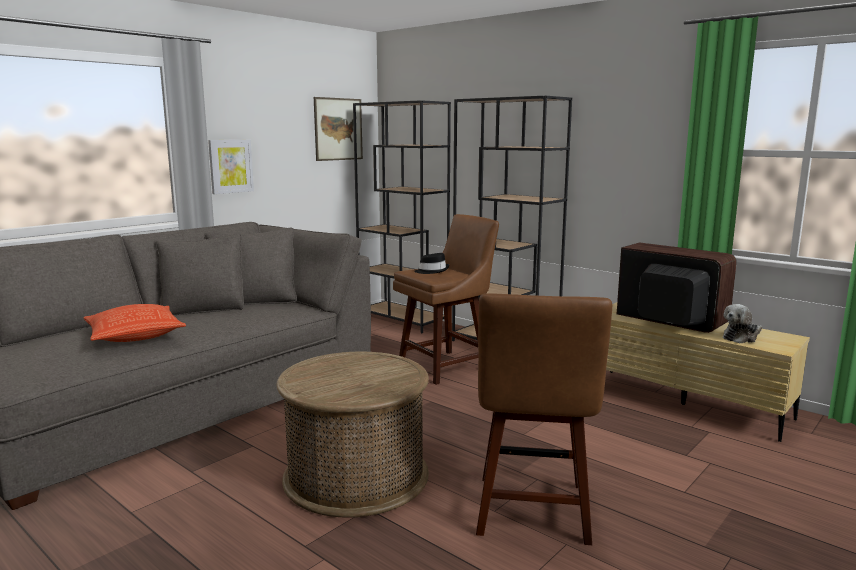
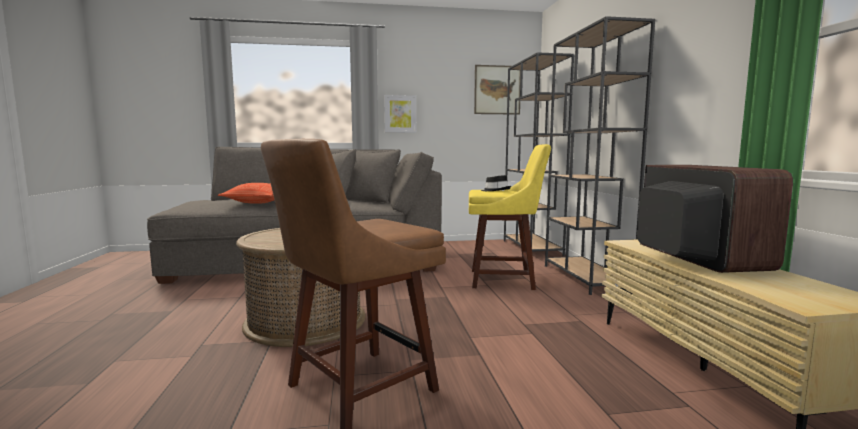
camera: 40 degrees right, 5 degrees down
(446, 366) = (505, 279): brown stool -> yellow stool
(741, 337) = (765, 285): plush toy -> none

